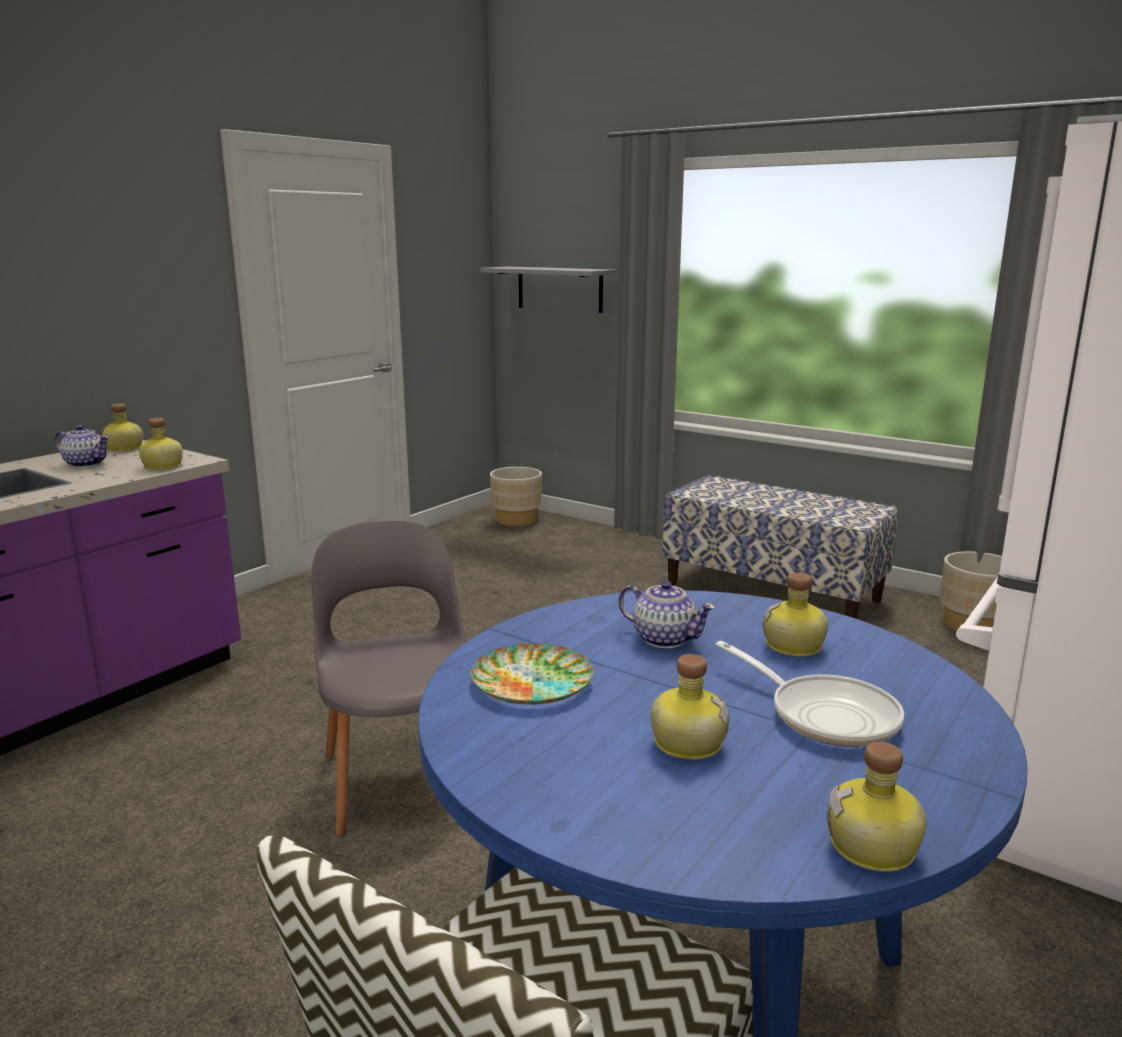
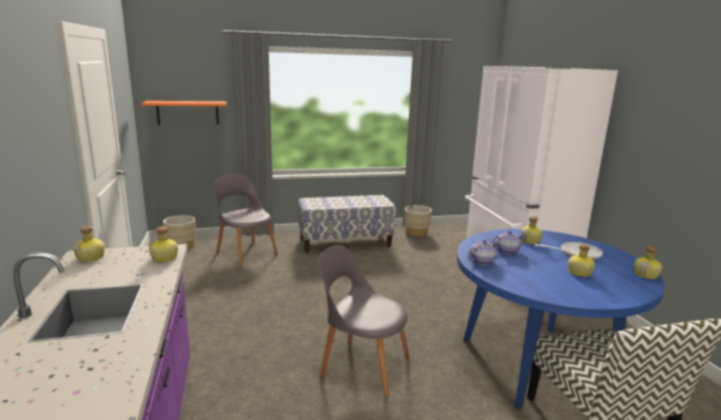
camera: 50 degrees left, 0 degrees up
(86, 464) = (104, 273): teapot -> teapot (481, 261)
(533, 681) = (519, 276): plate -> none
(559, 289) = (188, 112): grey shelf -> orange shelf
(578, 554) = (246, 253): none -> grey chair

